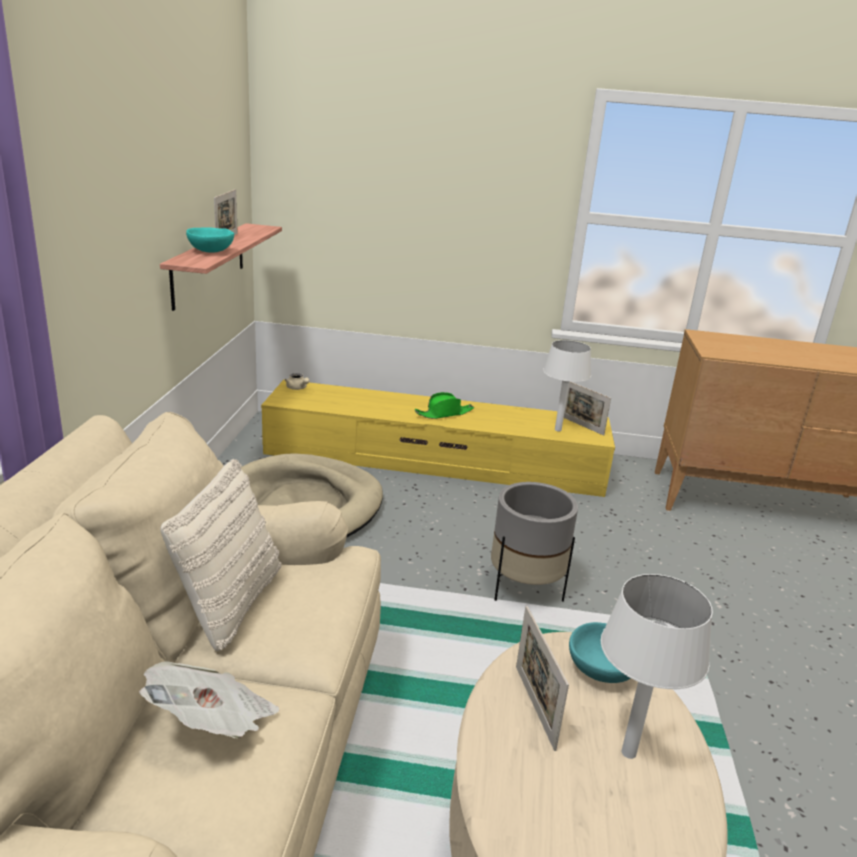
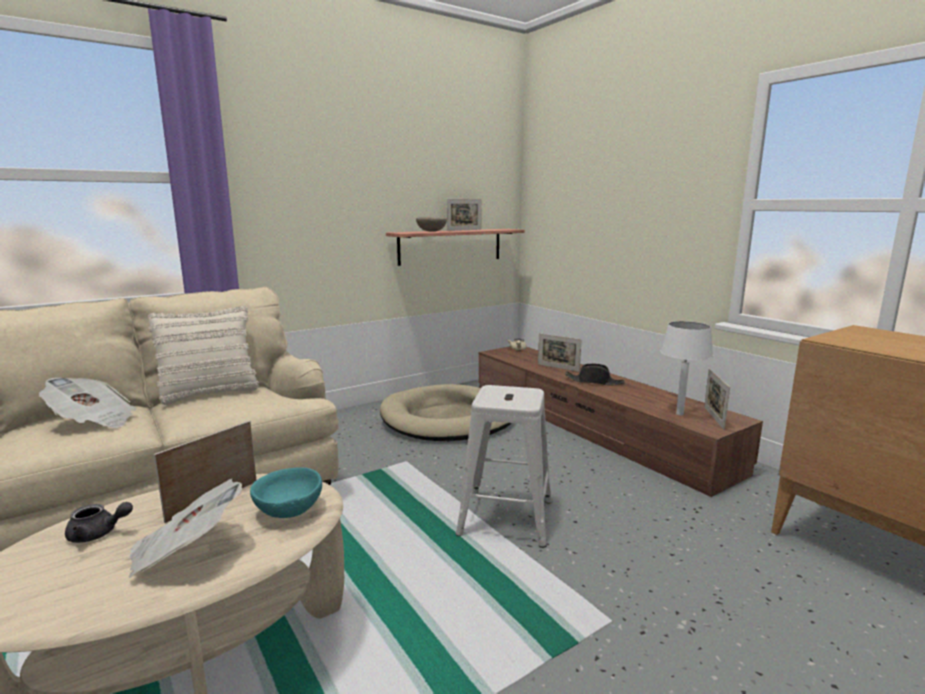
camera: 50 degrees right, 10 degrees down
(211, 252) = (431, 231): turquoise bowl -> beige bowl
(383, 404) = (558, 368): none -> picture frame
(435, 459) = (591, 424): yellow tv stand -> brown tv stand
(444, 413) = (594, 382): green hat -> black hat
(524, 589) = (506, 518): grey planter -> white stool
(538, 802) = (98, 534): none -> grey teapot
(628, 753) = (186, 551): white table lamp -> newspaper

